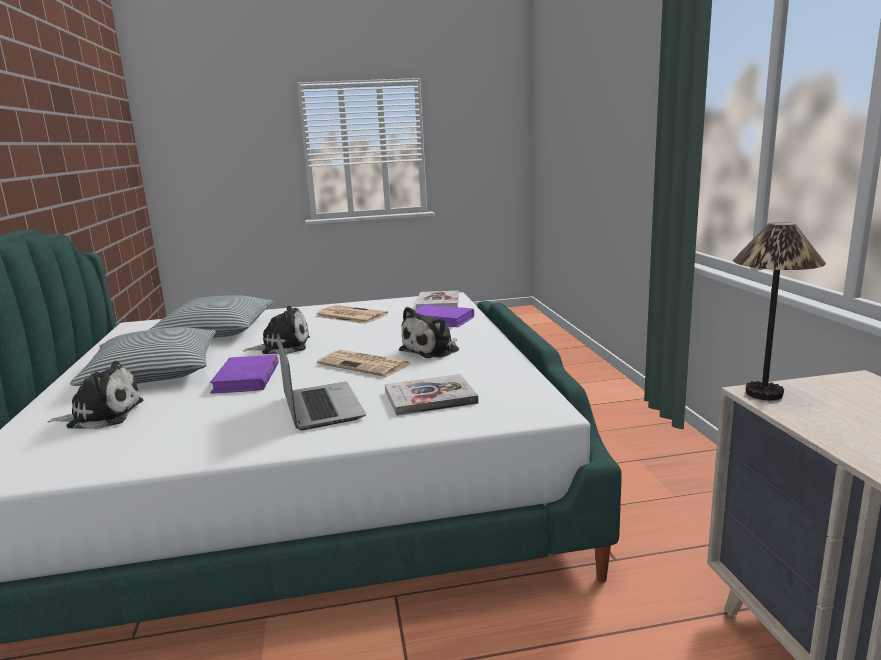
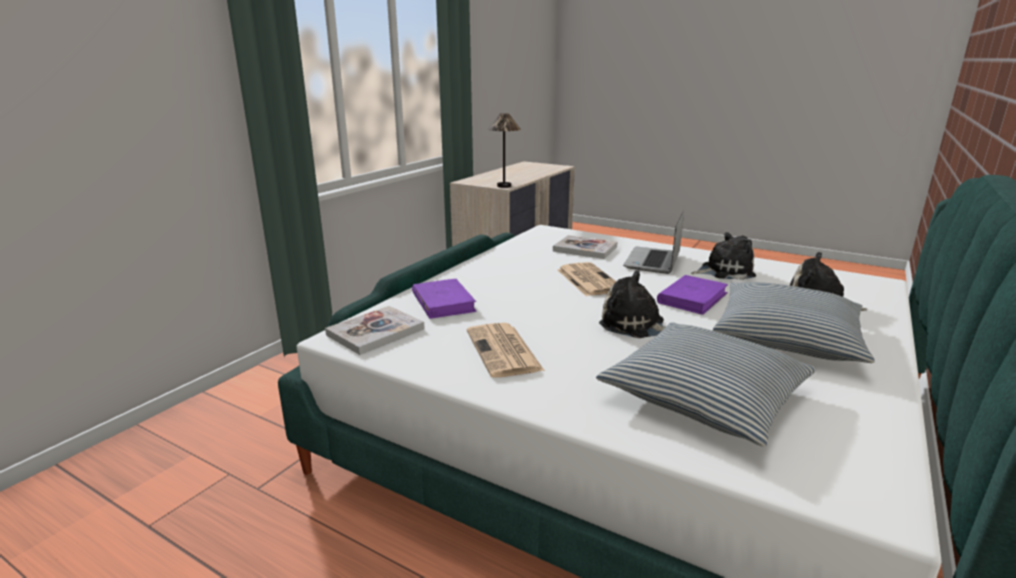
camera: 140 degrees left, 5 degrees up
(432, 350) = (522, 274): plush toy -> plush toy (724, 271)

